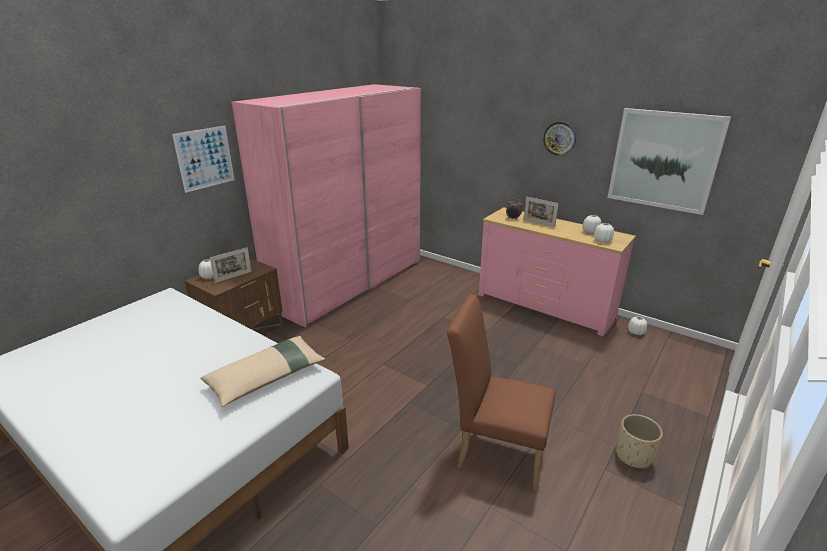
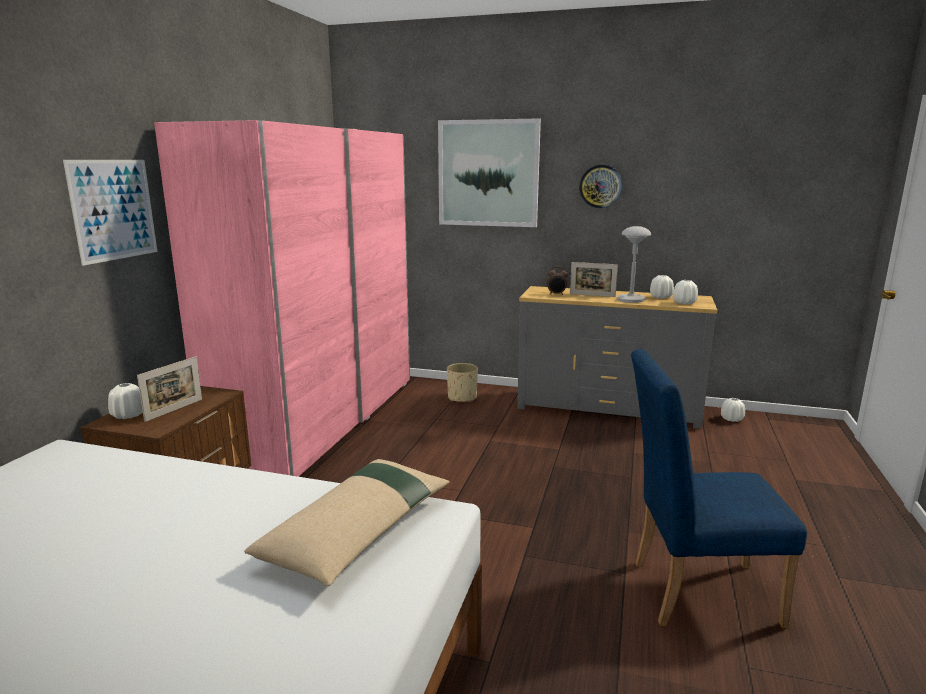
camera: 20 degrees left, 10 degrees down
(495, 452) = (692, 591): brown chair -> blue chair
(545, 306) = (607, 408): pink dresser -> grey dresser
(563, 231) = (631, 299): none -> grey table lamp
(634, 456) = (853, 552): beige planter -> beige planter (462, 398)
(664, 160) = (735, 199): picture -> picture (488, 173)

